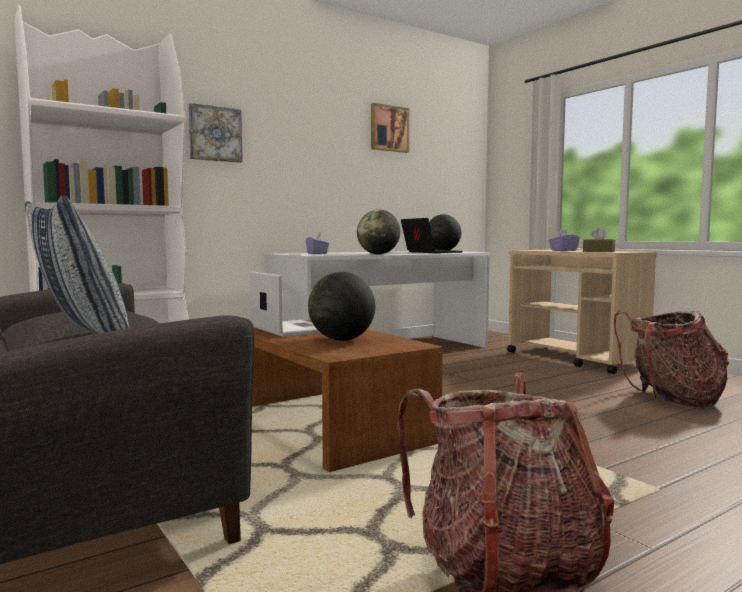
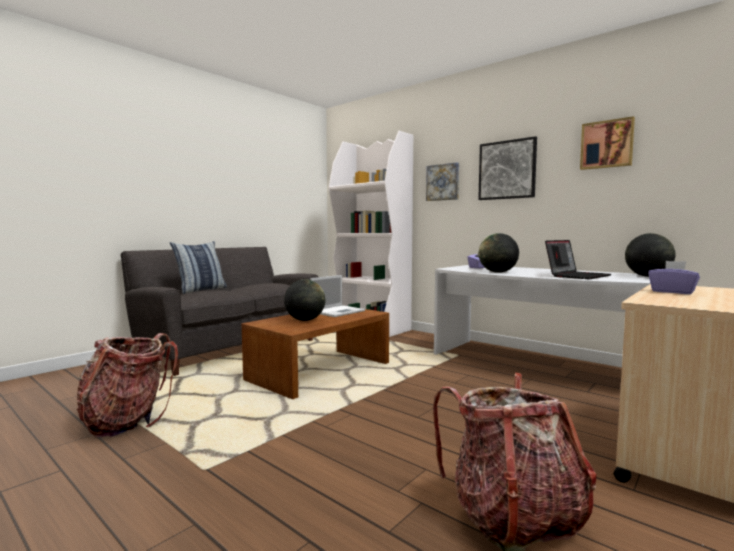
camera: 75 degrees right, 0 degrees up
(301, 134) = (507, 170): none -> picture
(598, 251) = (657, 298): brown tissue box -> none

